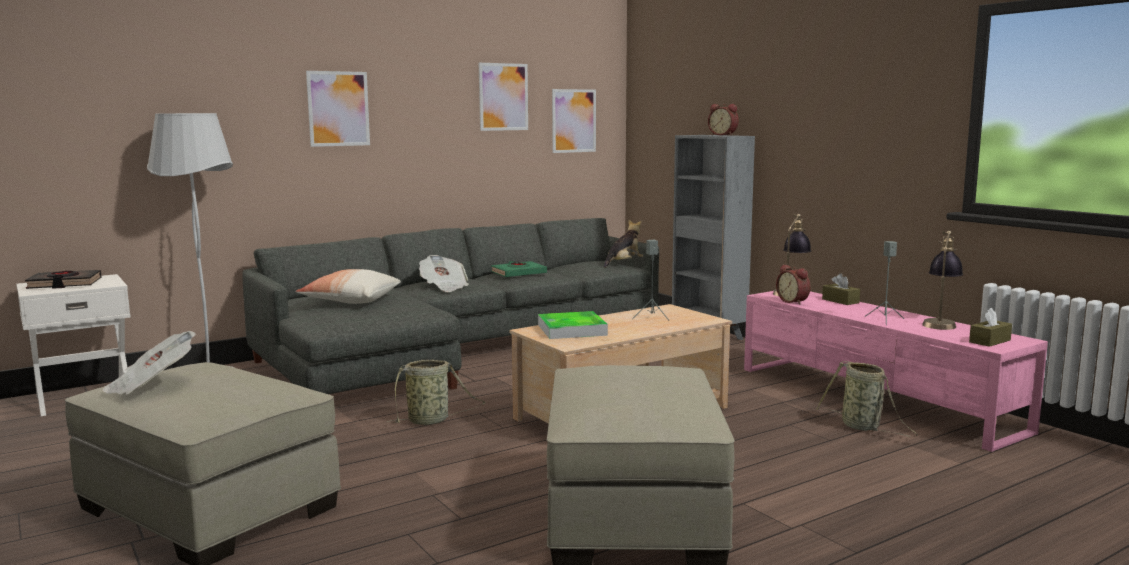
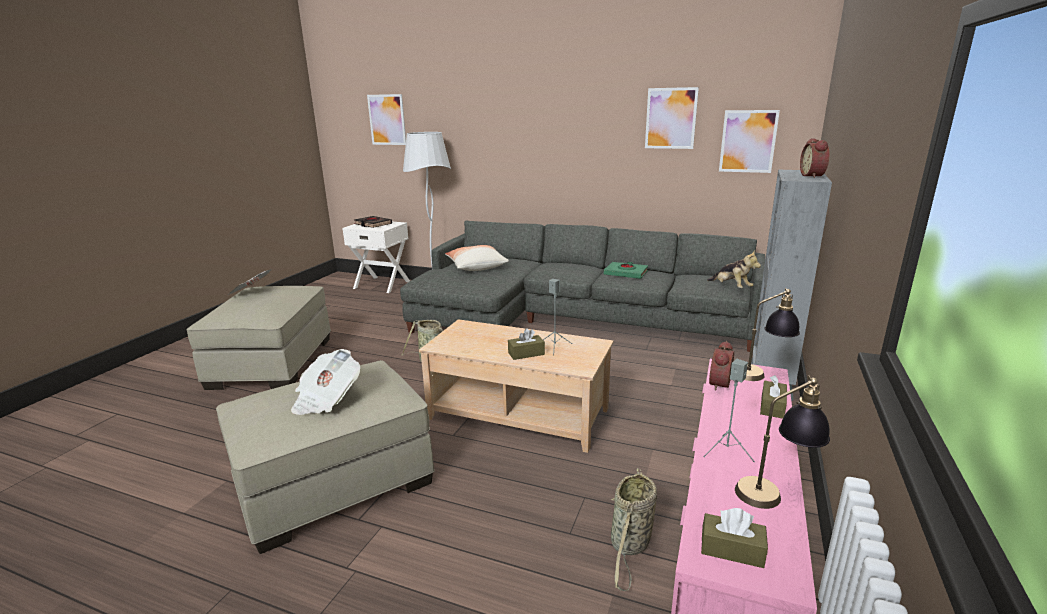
camera: 55 degrees right, 10 degrees up
(338, 108) = (531, 128): picture -> picture (387, 119)
(444, 287) = (554, 271): newspaper -> newspaper (326, 399)
(572, 330) = (479, 335): tray -> none
(624, 264) = (731, 287): plush toy -> plush toy turned 45 degrees clockwise
(649, 326) = (526, 353): none -> brown tissue box

